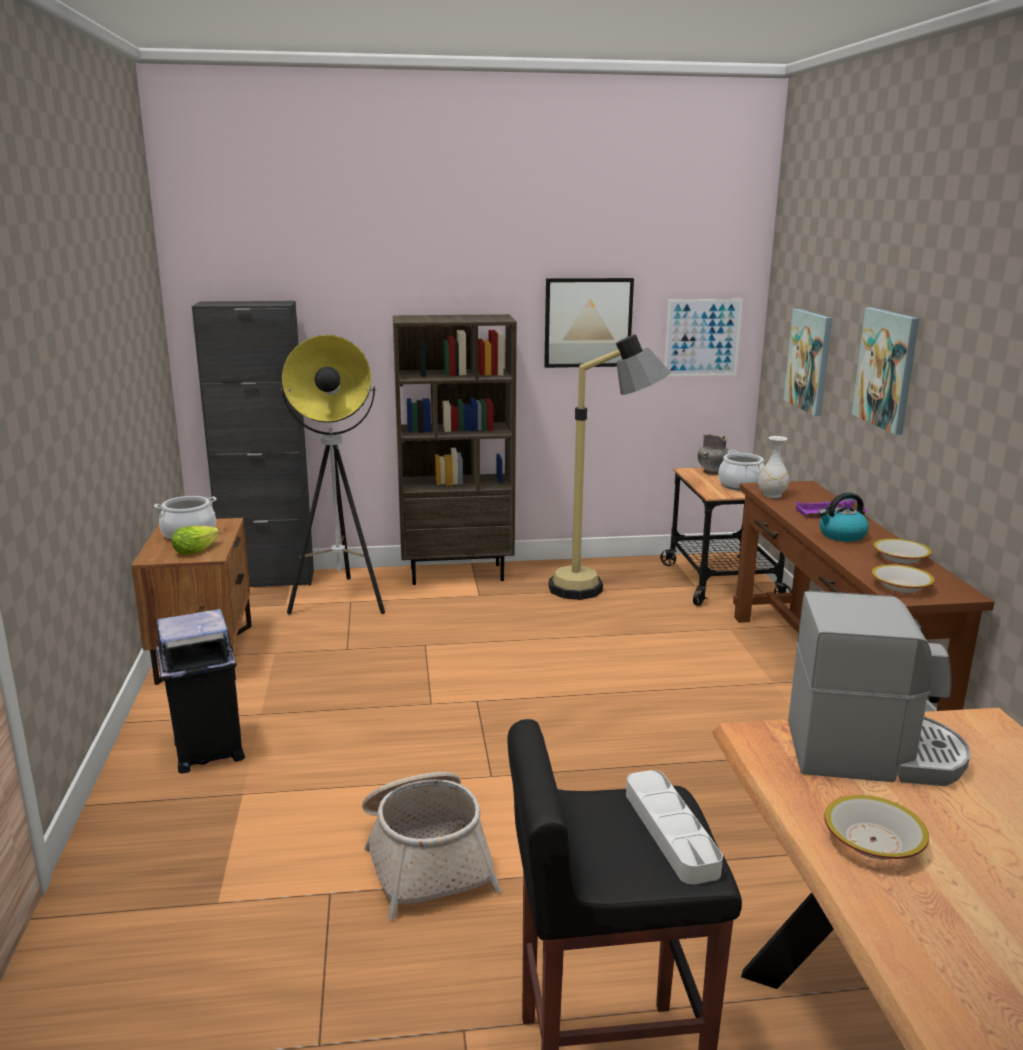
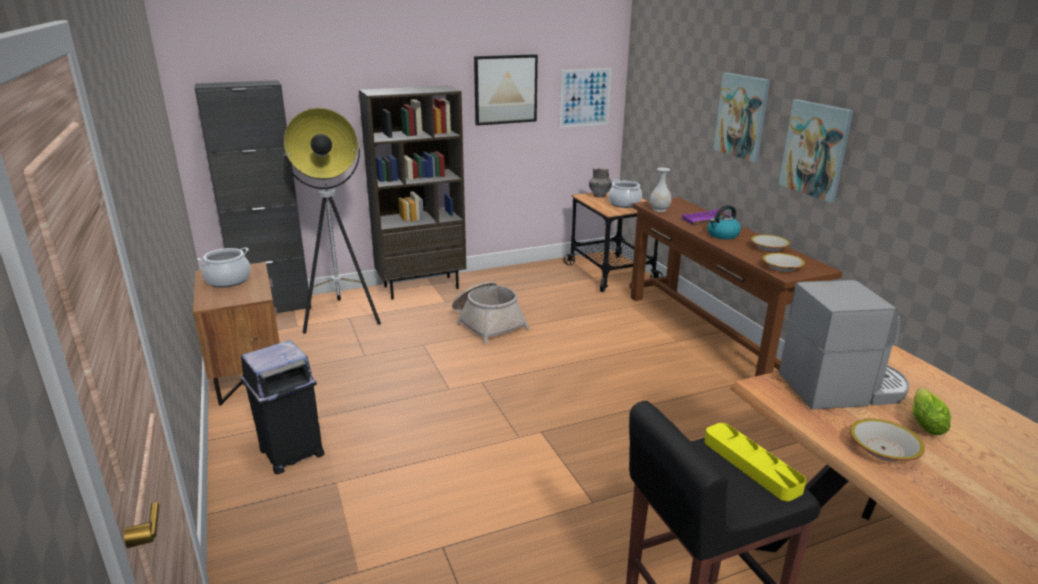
camera: 15 degrees left, 5 degrees up
(198, 549) = (244, 292): lettuce -> lettuce (924, 421)
(425, 857) = (500, 506): basket -> basket (487, 323)
(601, 590) = (531, 288): floor lamp -> none
(670, 831) = (751, 465): grey tray -> yellow tray
(809, 361) = (670, 112): picture -> picture (815, 149)

